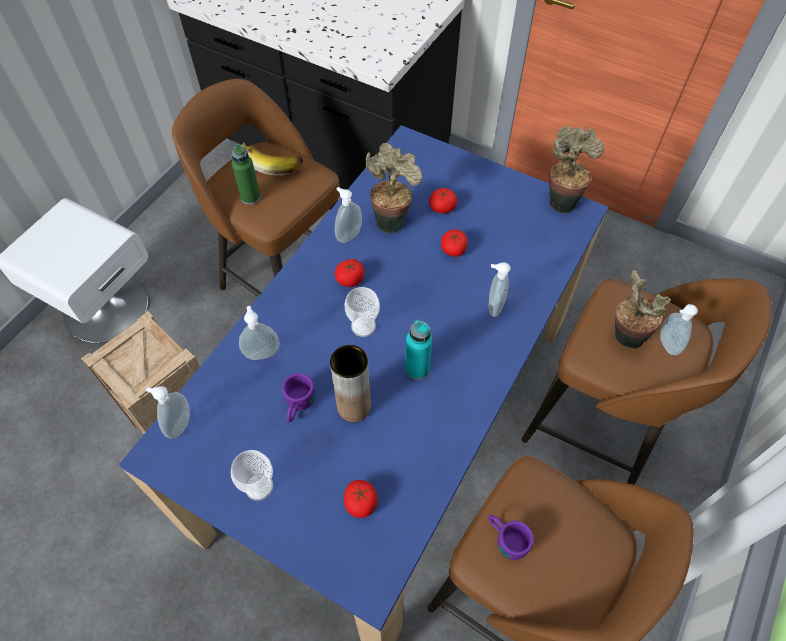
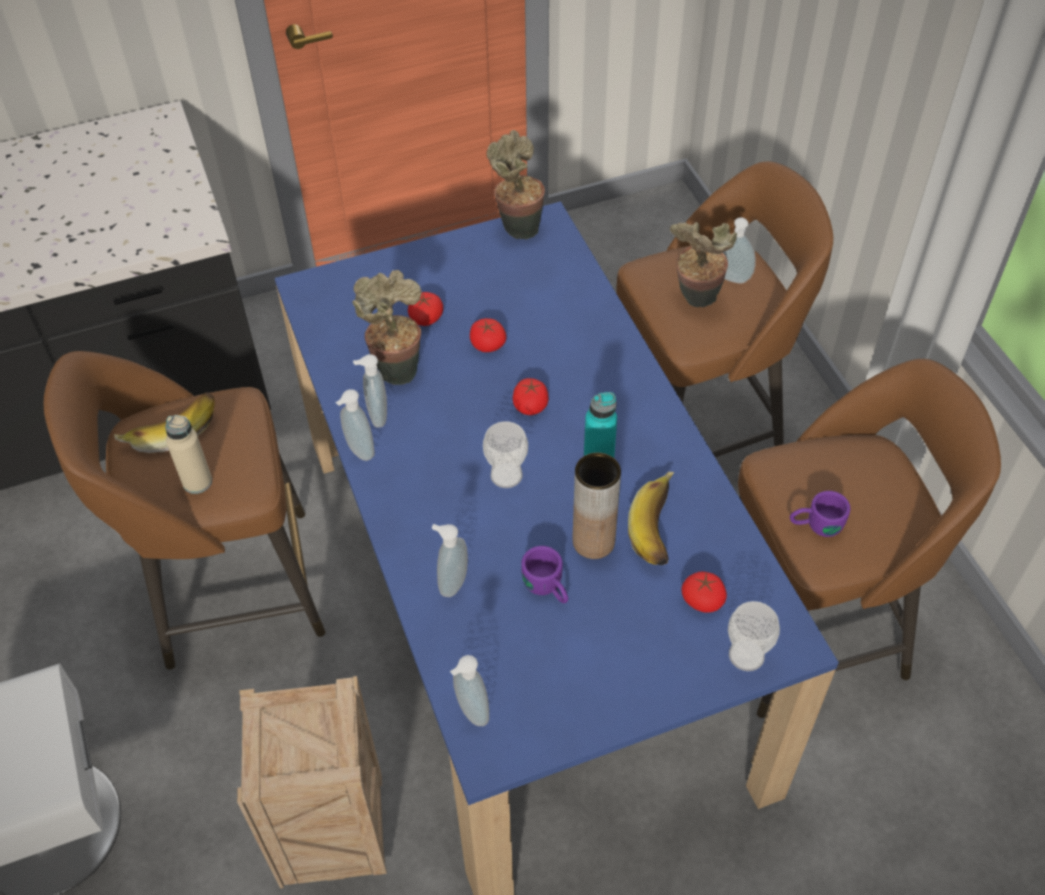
camera: 50 degrees left, 5 degrees down
(250, 197) = (197, 482): green bottle -> beige bottle
(259, 486) = (612, 677): cup -> cup (746, 655)
(350, 279) = (436, 450): tomato -> tomato (530, 405)
(397, 439) = (661, 529): none -> banana
(493, 306) = (585, 359): soap dispenser -> soap dispenser (358, 451)

